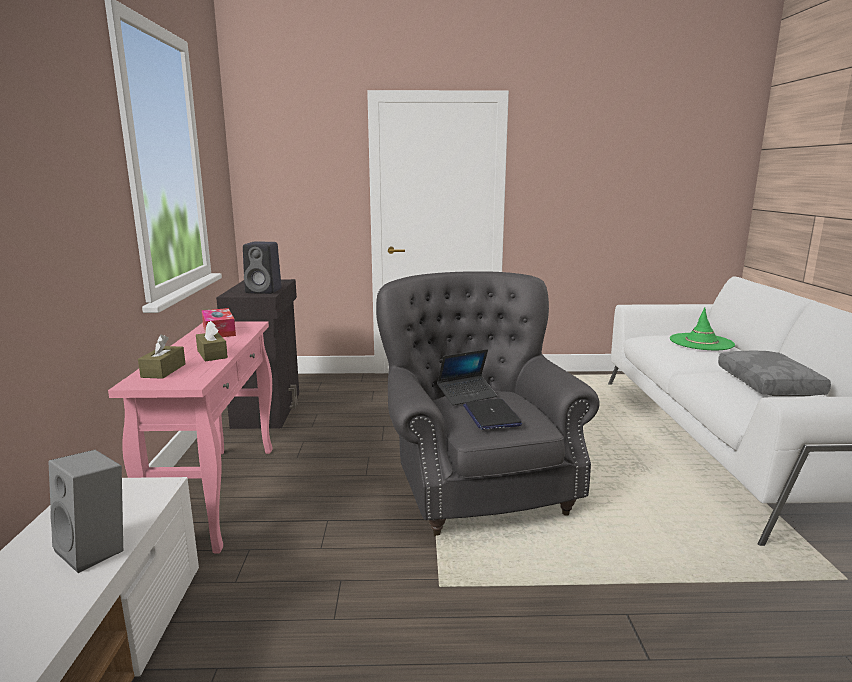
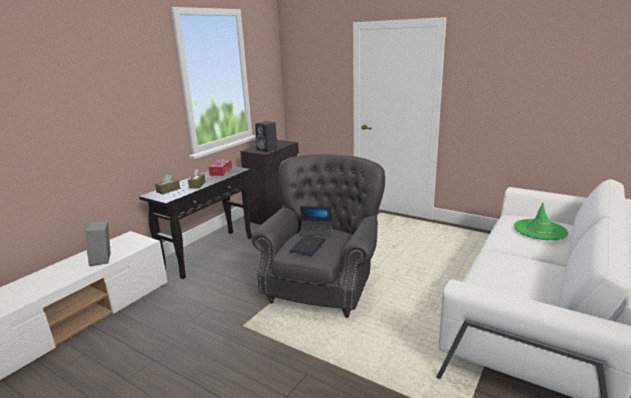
camera: 35 degrees right, 5 degrees up
(219, 494) = (209, 253): pink console table -> black console table
(770, 384) = (525, 274): grey pillow -> none

